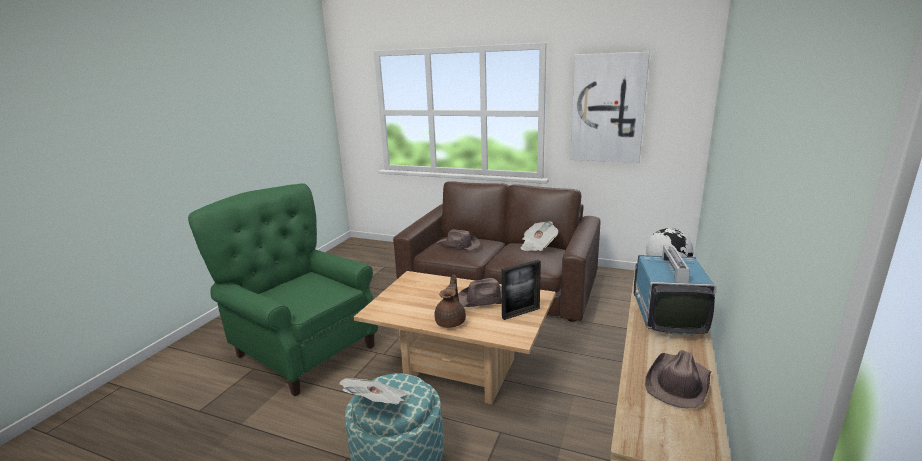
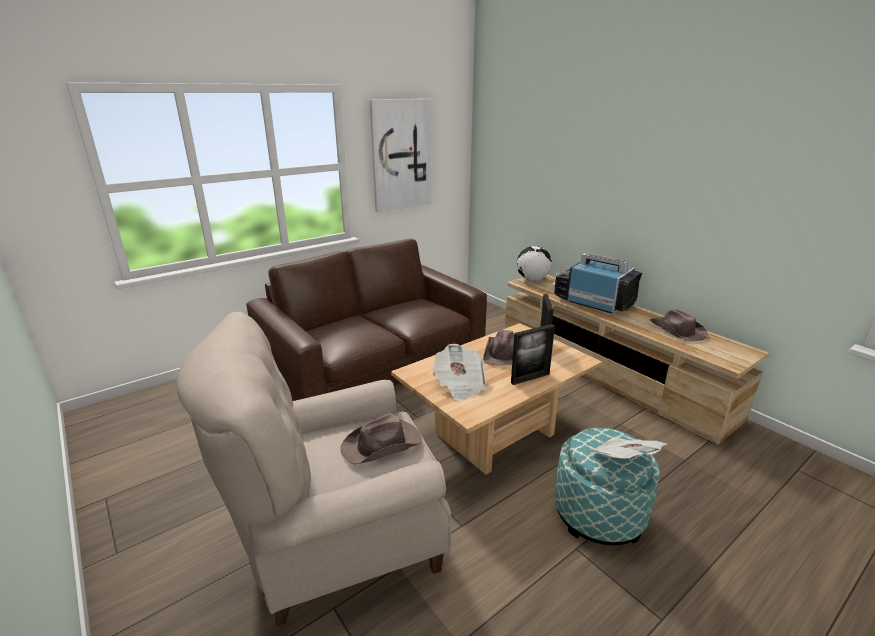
camera: 60 degrees left, 5 degrees up
(301, 349) = (337, 542): green armchair -> beige armchair
(451, 321) = (530, 378): brown teapot -> picture frame
(459, 245) = (350, 332): brown hat -> brown hat (382, 445)
(537, 246) = (409, 303): newspaper -> newspaper (459, 385)

